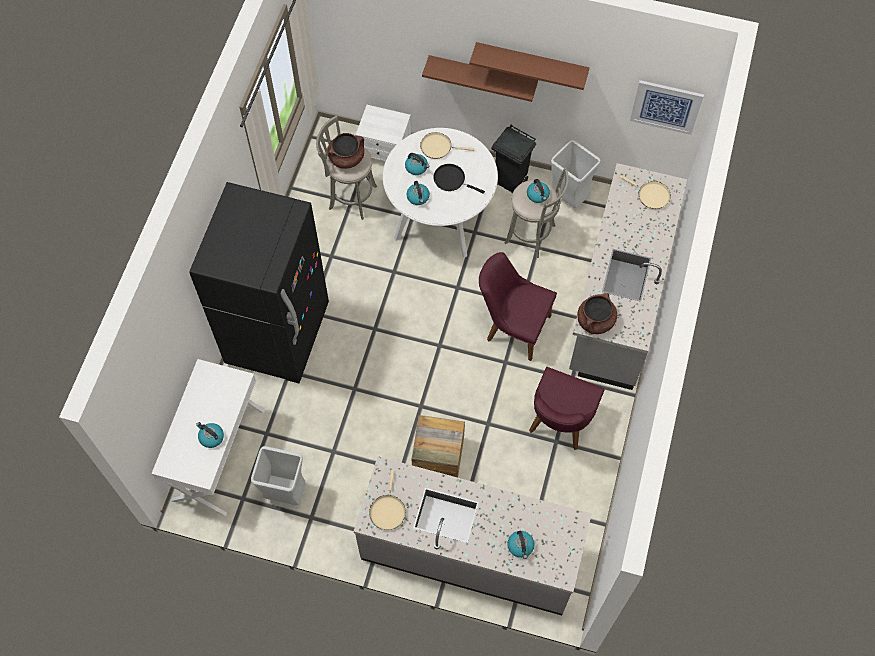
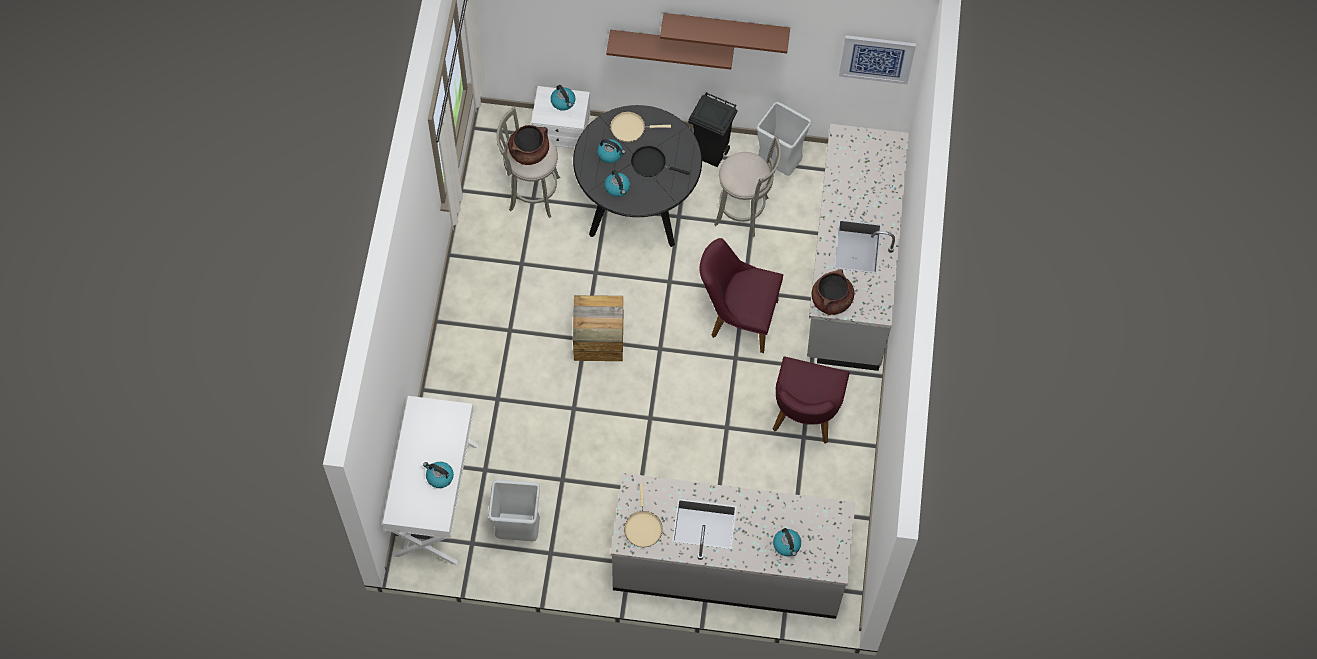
camera: 10 degrees left, 0 degrees up
(278, 334) = (477, 359): black fridge -> none
(438, 455) = (677, 469): crate -> crate (598, 338)
(440, 217) = (637, 204): white dining table -> black dining table
(538, 195) = (748, 169): kettle -> kettle (563, 102)
(651, 195) = (872, 155): beige frying pan -> none

